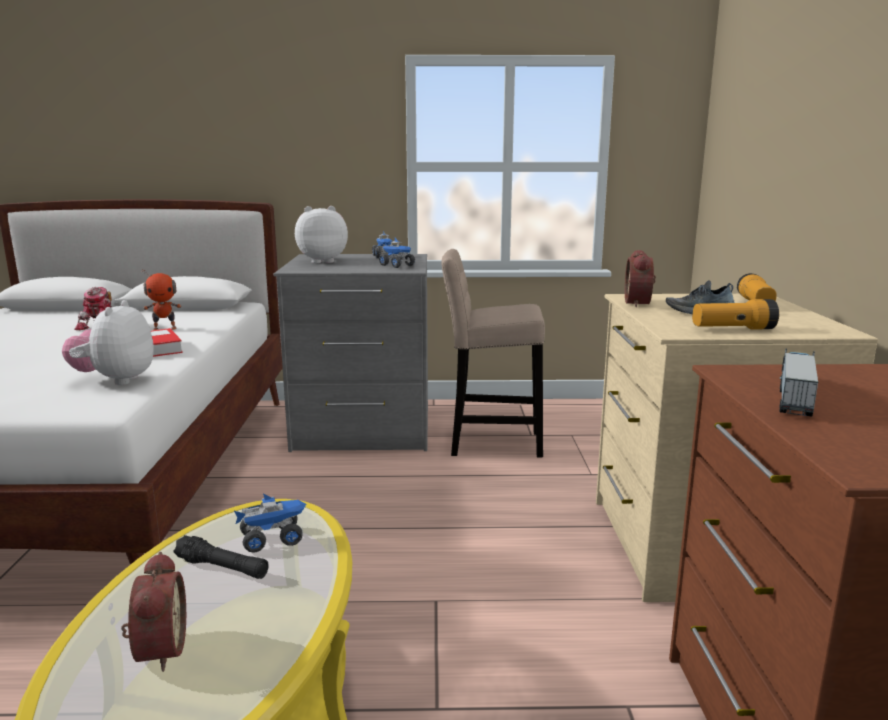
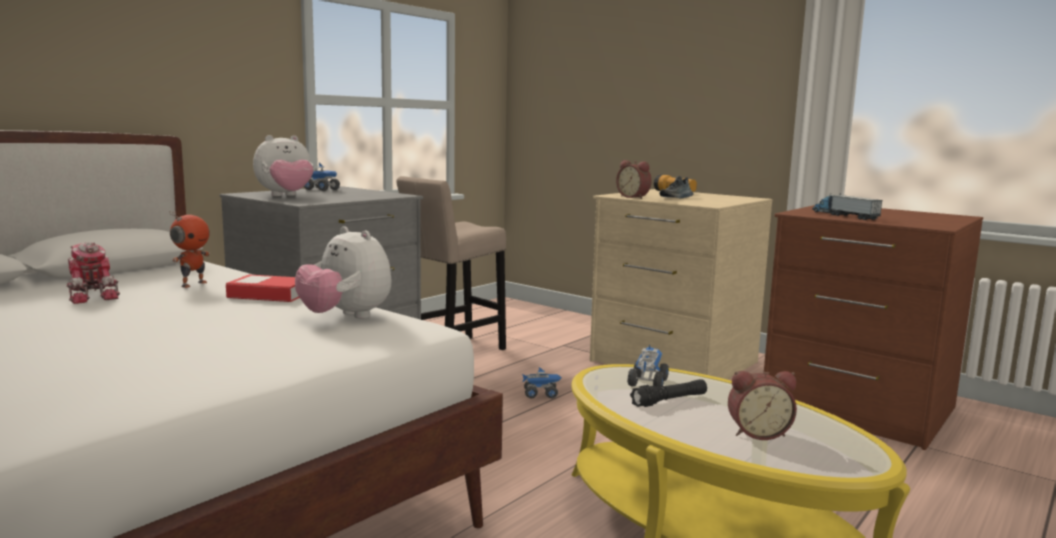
camera: 50 degrees left, 5 degrees down
(157, 650) = (757, 433): alarm clock -> alarm clock turned 150 degrees clockwise
(322, 261) = (286, 196): plush toy -> plush toy turned 150 degrees counterclockwise
(397, 265) = (374, 194): toy truck -> toy truck (541, 394)
(733, 329) = (721, 201): flashlight -> none

